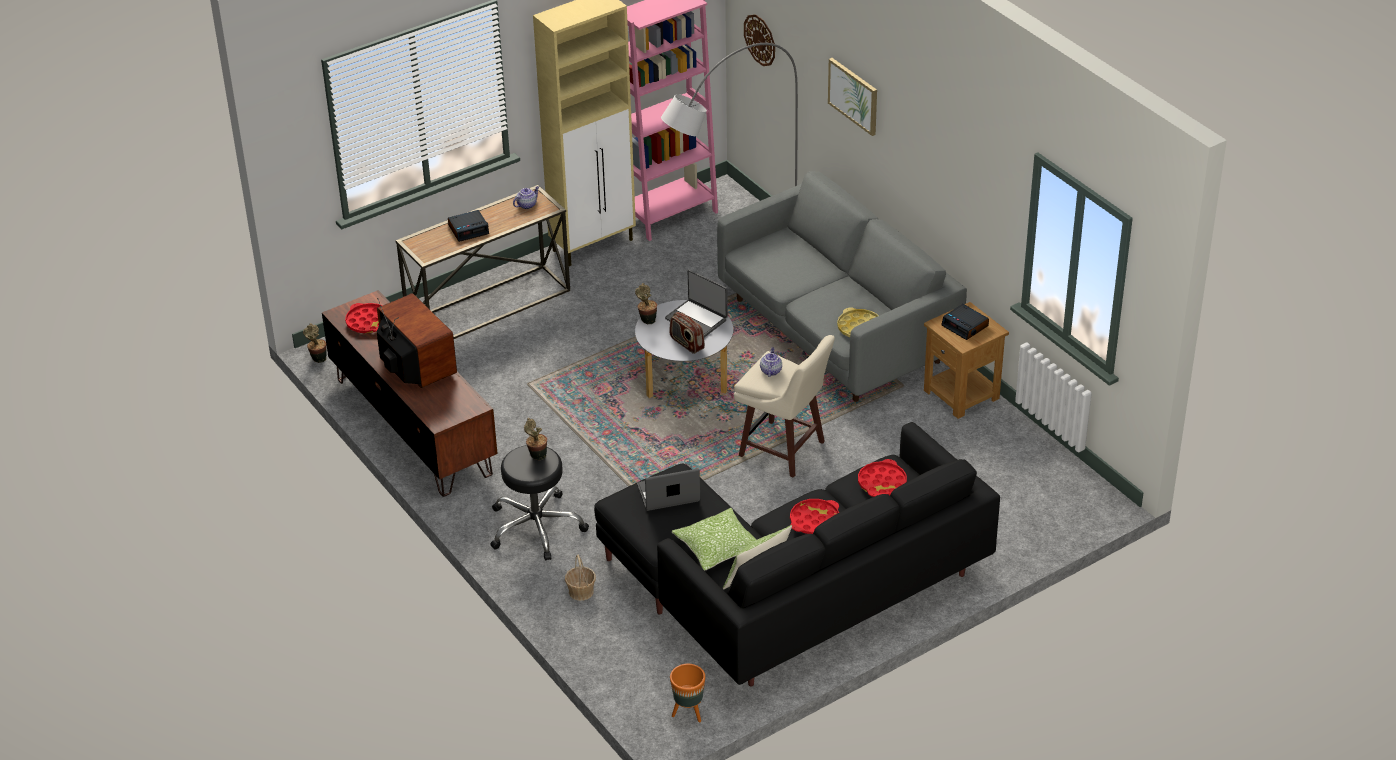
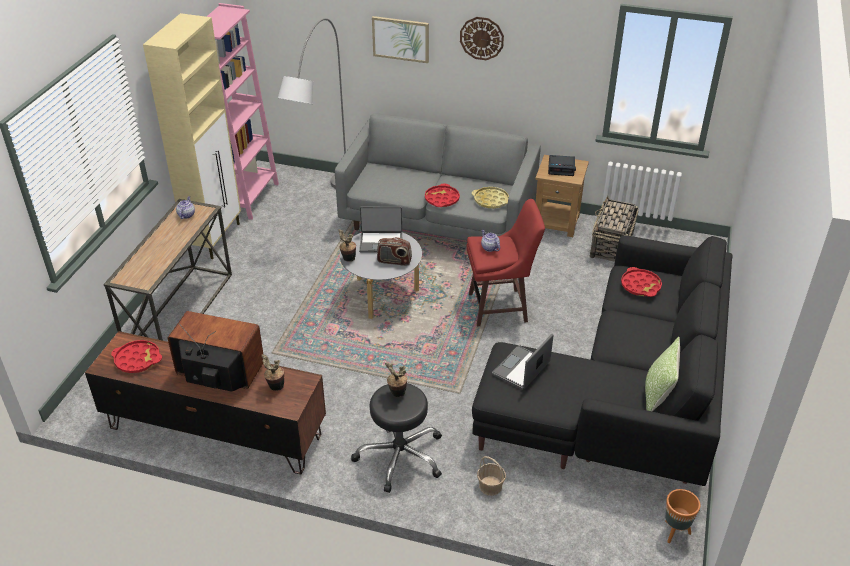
camera: 40 degrees left, 0 degrees up
(318, 359) = (74, 420): potted plant -> potted plant (275, 387)
(469, 229) = (158, 250): alarm clock -> none
(717, 548) = (604, 388): pillow -> none
(760, 40) = (285, 34): wall clock -> wall clock (481, 38)
(783, 450) = (500, 308): beige stool -> red stool
(814, 521) = (636, 333): red tray -> red tray (442, 199)
(987, 448) = (611, 246): none -> basket

